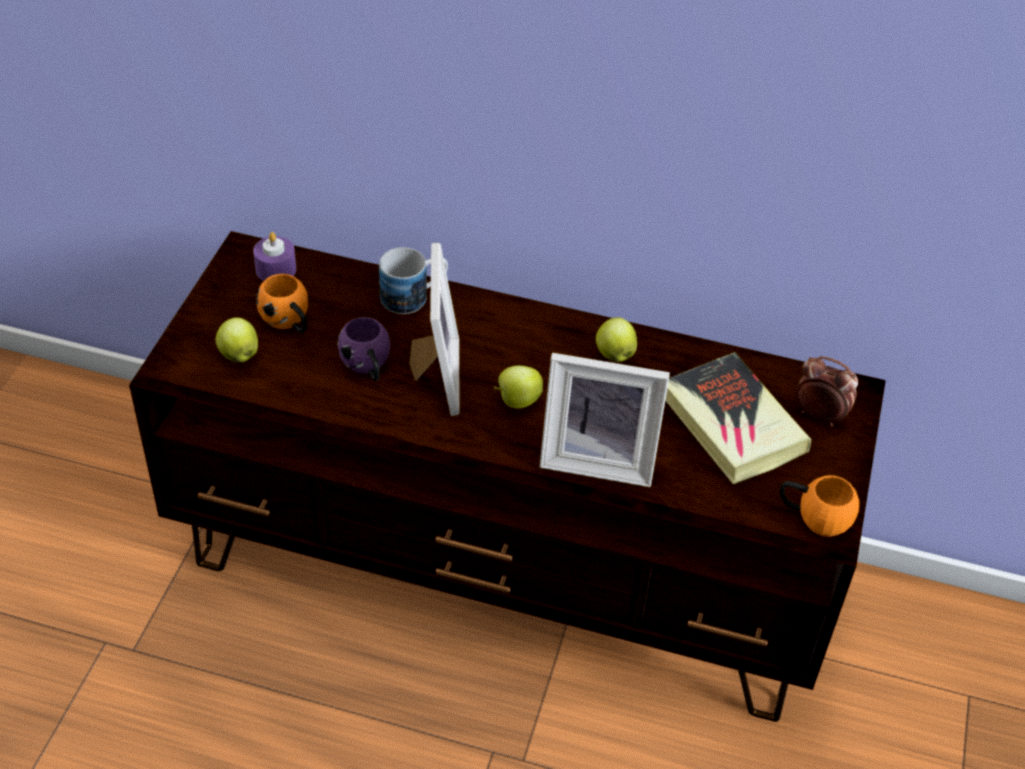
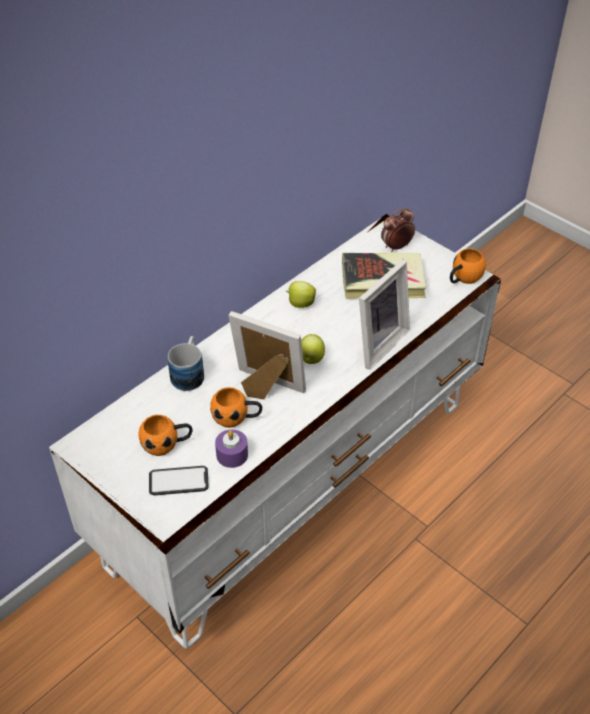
camera: 60 degrees left, 0 degrees up
(238, 354) = (178, 481): apple -> phone
(276, 269) = (110, 434): purple candle -> purple candle (232, 455)
(367, 367) = (237, 418): purple mug -> orange mug
(504, 572) = (295, 481): brown tv stand -> white tv stand

